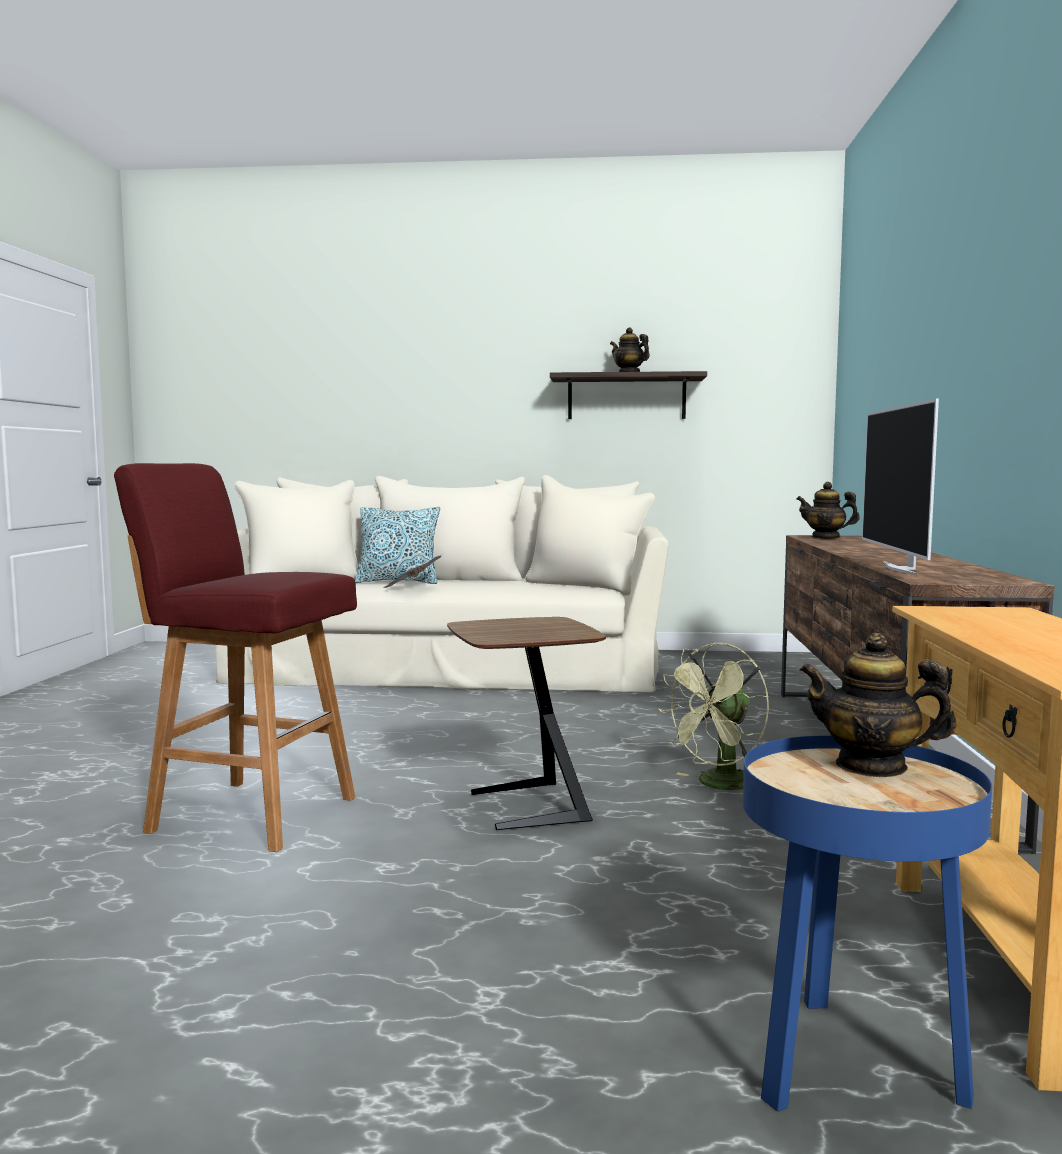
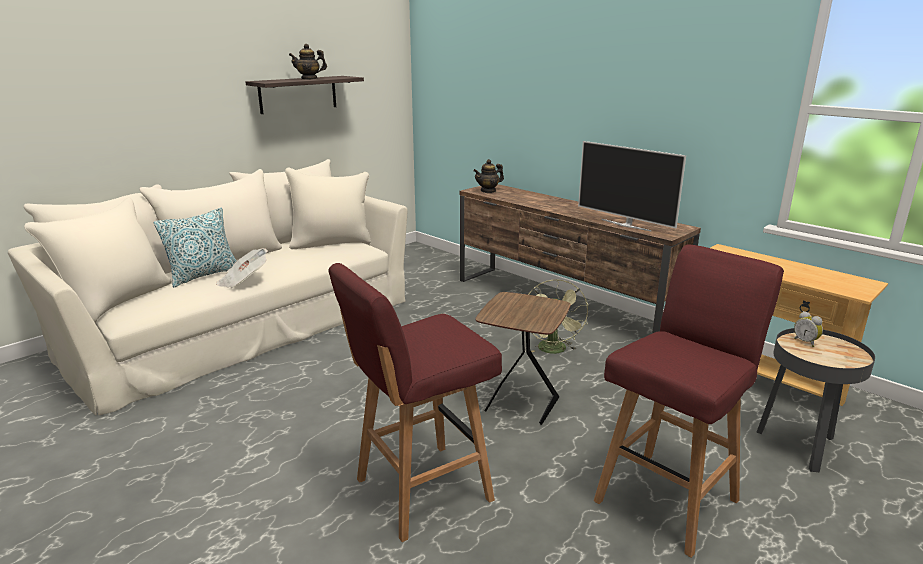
camera: 50 degrees left, 15 degrees up
(434, 963) = (669, 499): none -> red stool
(850, 1066) = (800, 446): blue side table -> black side table
(871, 766) = (806, 342): teapot -> alarm clock

